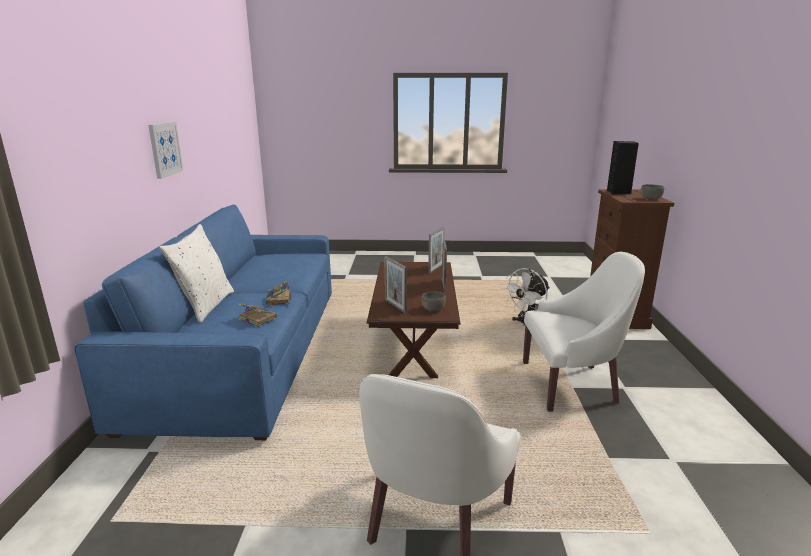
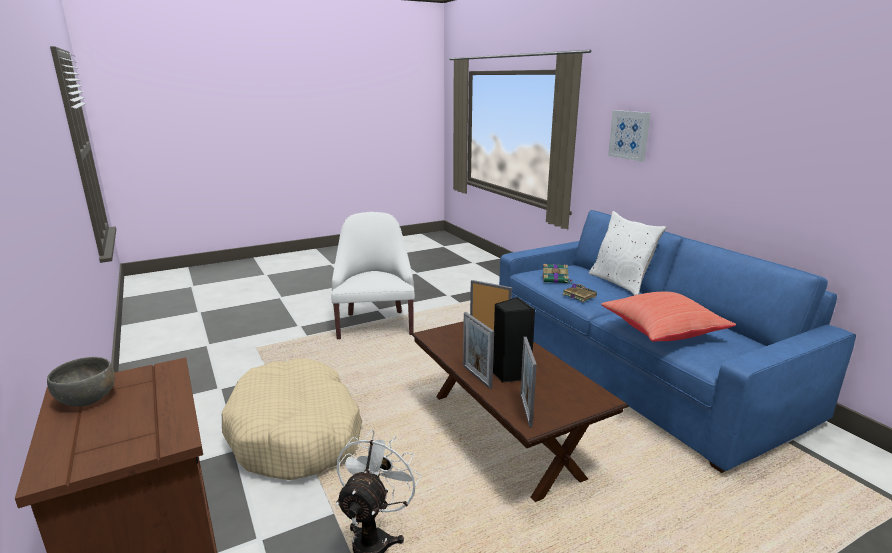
camera: 150 degrees right, 0 degrees up
(165, 149) = (765, 163): picture -> picture (629, 135)
(294, 267) = (661, 332): none -> red pillow
(433, 309) = (450, 339): grey bowl -> none
(571, 384) = (297, 434): white armchair -> beige dog bed
(619, 192) = (150, 425): black speaker -> black speaker (510, 374)

